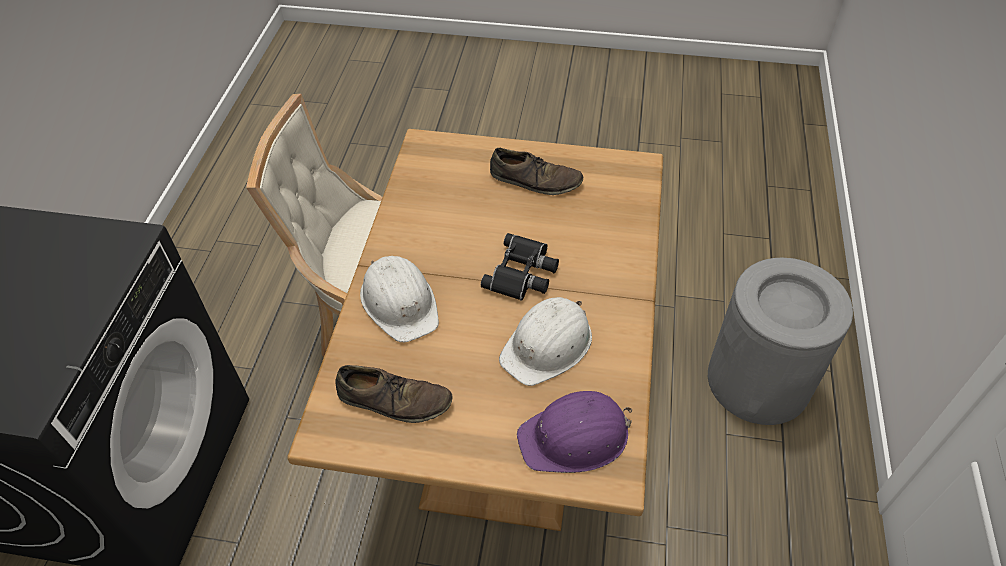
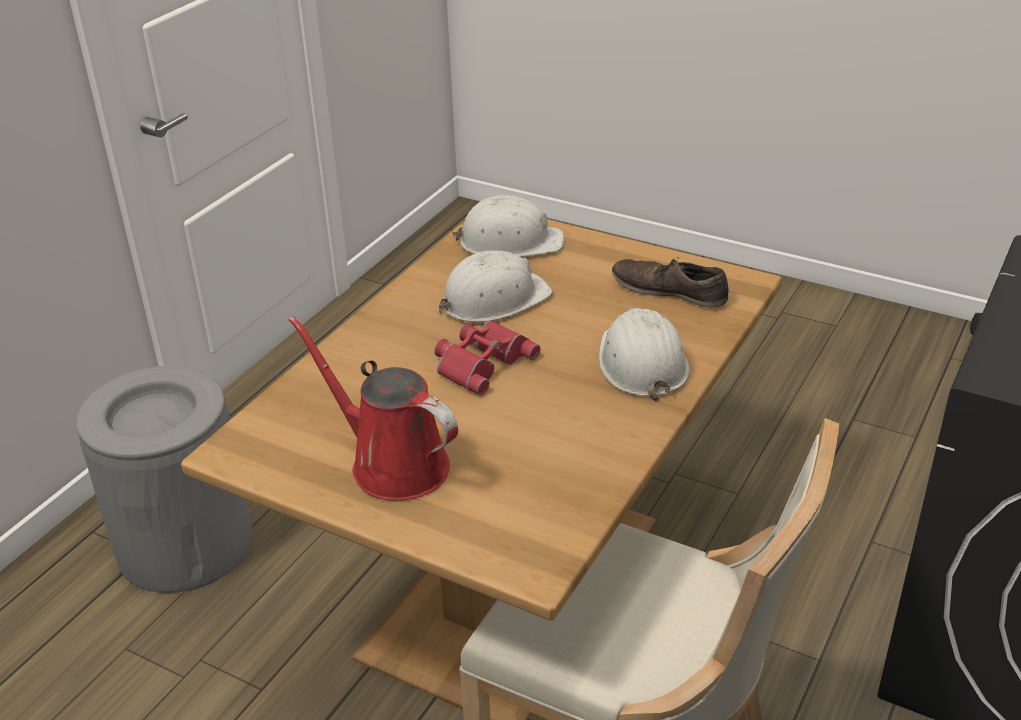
camera: 160 degrees left, 15 degrees down
(523, 273) = (481, 361): black binoculars -> red binoculars
(535, 180) = (392, 463): brown shoe -> red watering can
(575, 437) = (510, 242): purple hard hat -> white hard hat

